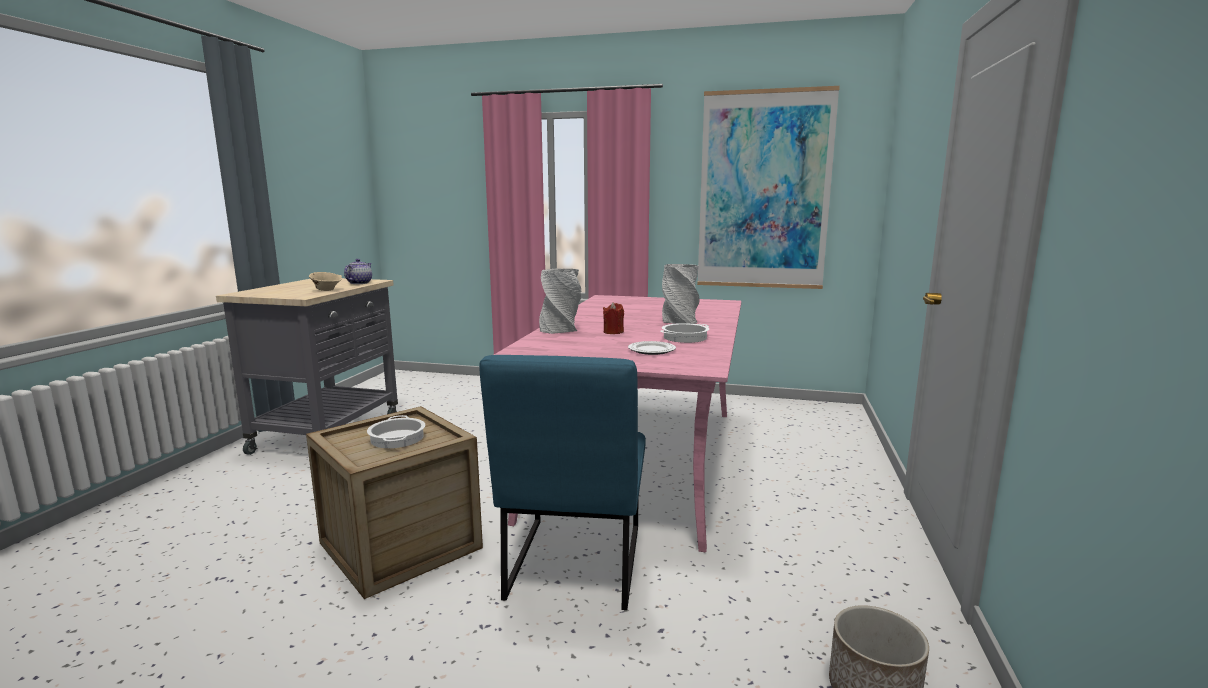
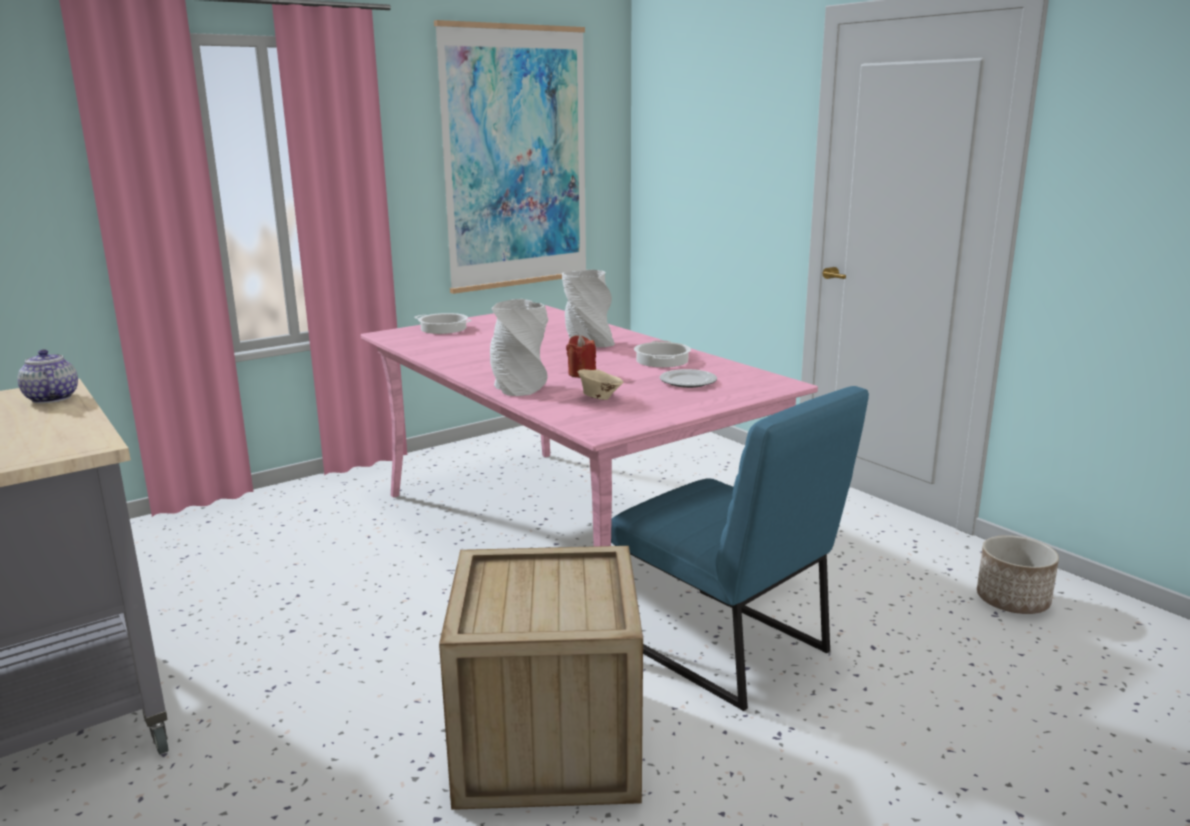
camera: 50 degrees left, 5 degrees up
(327, 290) = (66, 424): beige bowl -> beige bowl (600, 398)
(398, 438) = (552, 590): cooking pot -> cooking pot (444, 328)

